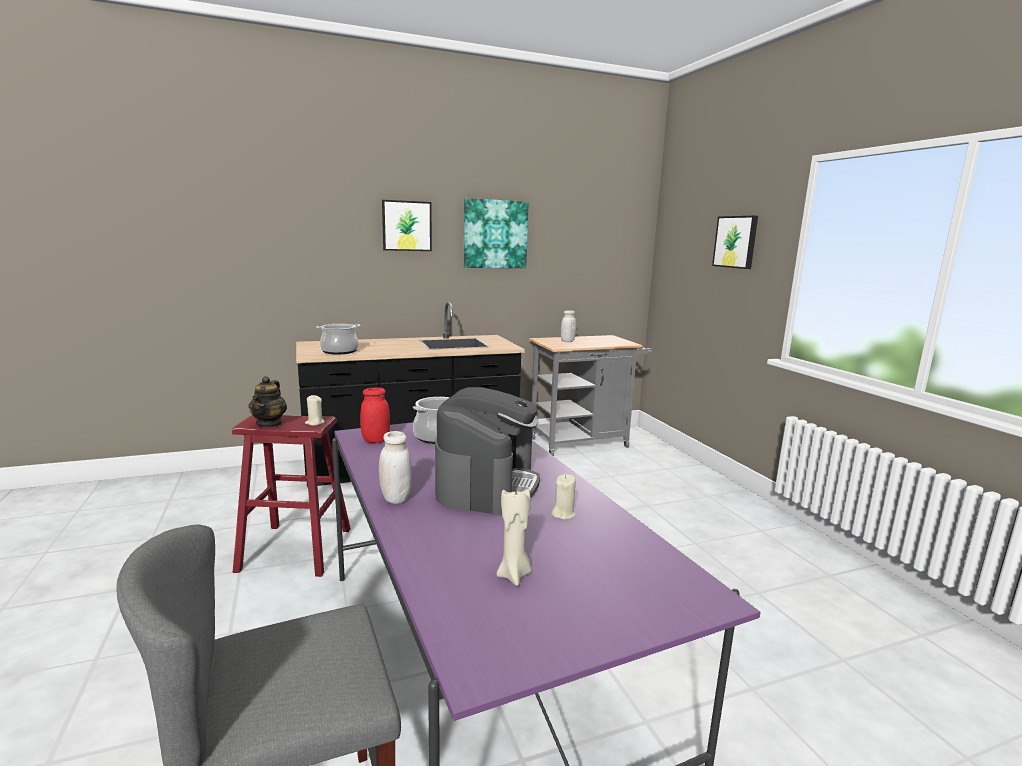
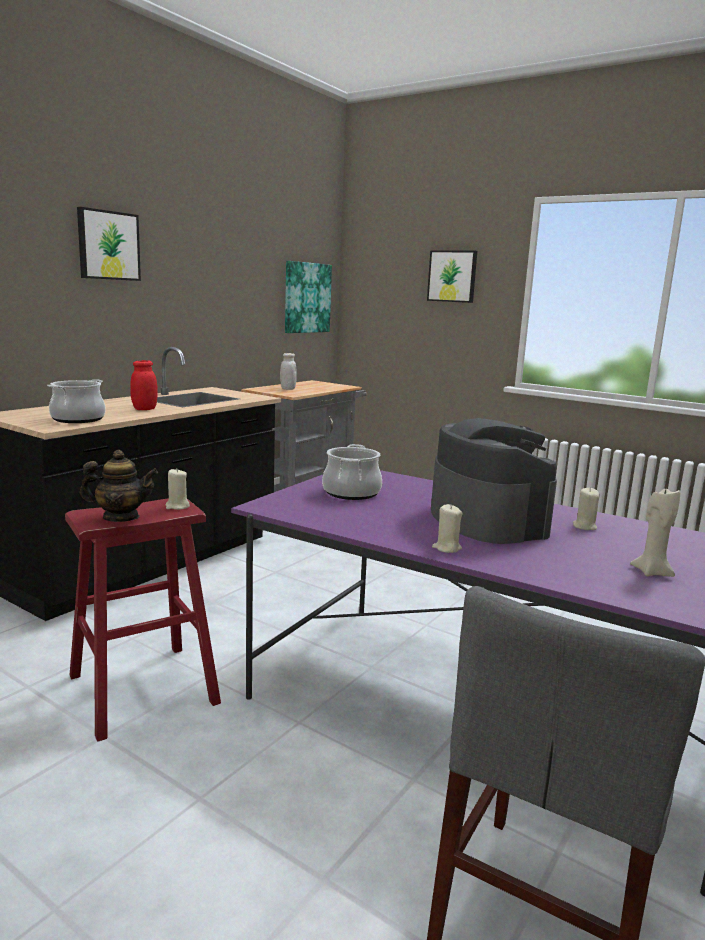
camera: 35 degrees left, 0 degrees up
(270, 423) = (121, 517): teapot -> teapot turned 60 degrees counterclockwise
(375, 440) = (301, 507): red jar -> red jar (144, 409)
(396, 498) = (446, 548): white jar -> beige candle
(495, 234) = (203, 261): picture -> picture (306, 298)

